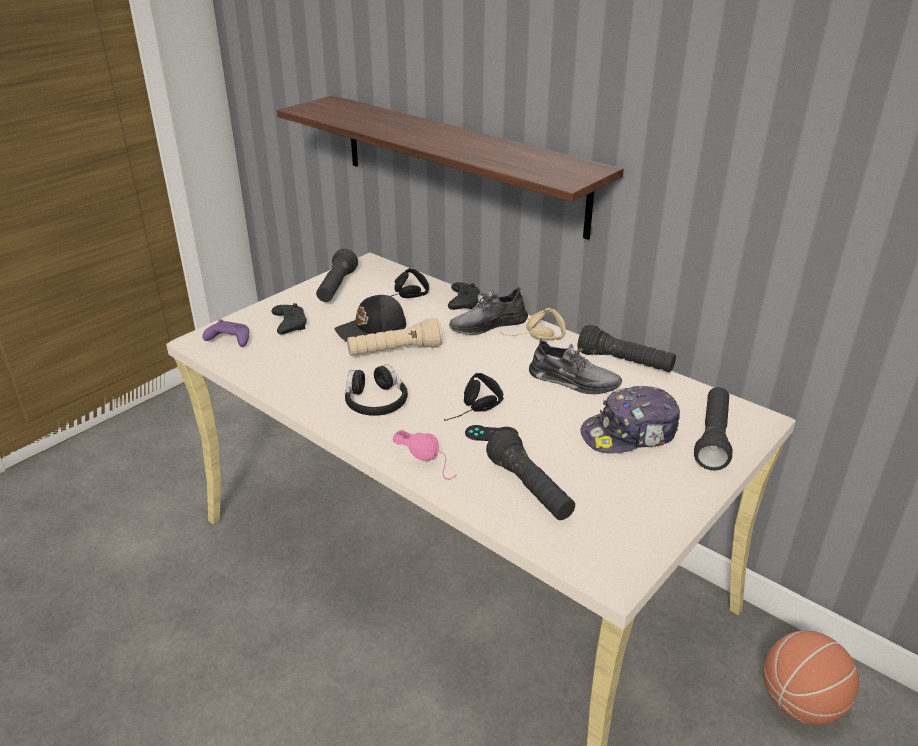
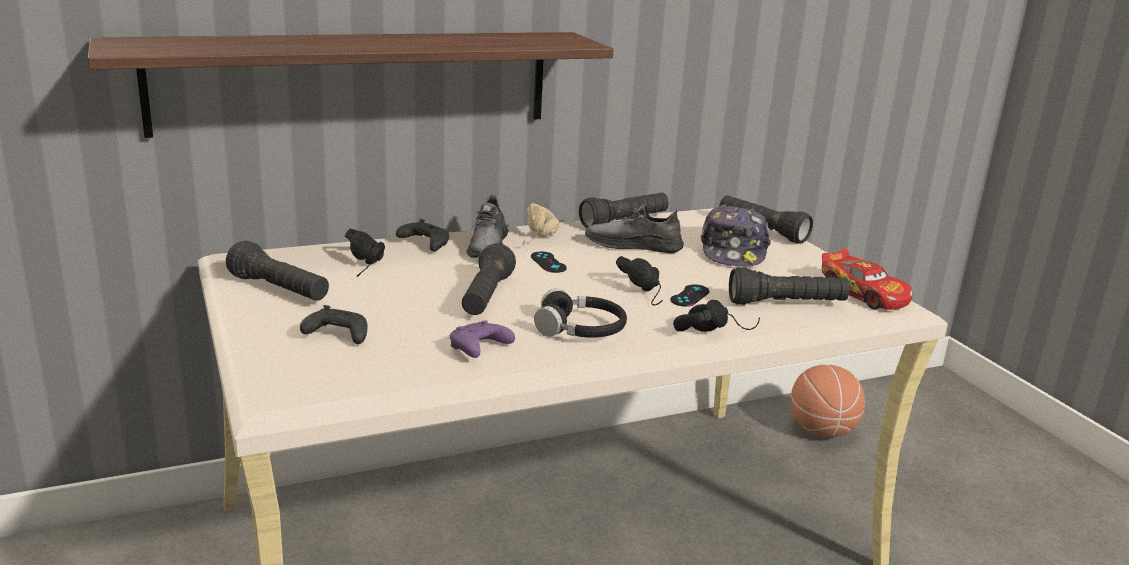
camera: 65 degrees left, 10 degrees down
(229, 340) = (320, 381): purple game controller -> purple game controller (478, 350)
(372, 331) = (423, 297): black cap -> none
(395, 352) = (486, 297): beige flashlight -> black flashlight
(430, 461) = (713, 330): pink headphones -> black headphones
(487, 355) = (548, 262): none -> black game controller
(573, 381) = (633, 245): grey shoe -> grey shoe turned 135 degrees counterclockwise
(613, 535) = (864, 294): none -> toy car

